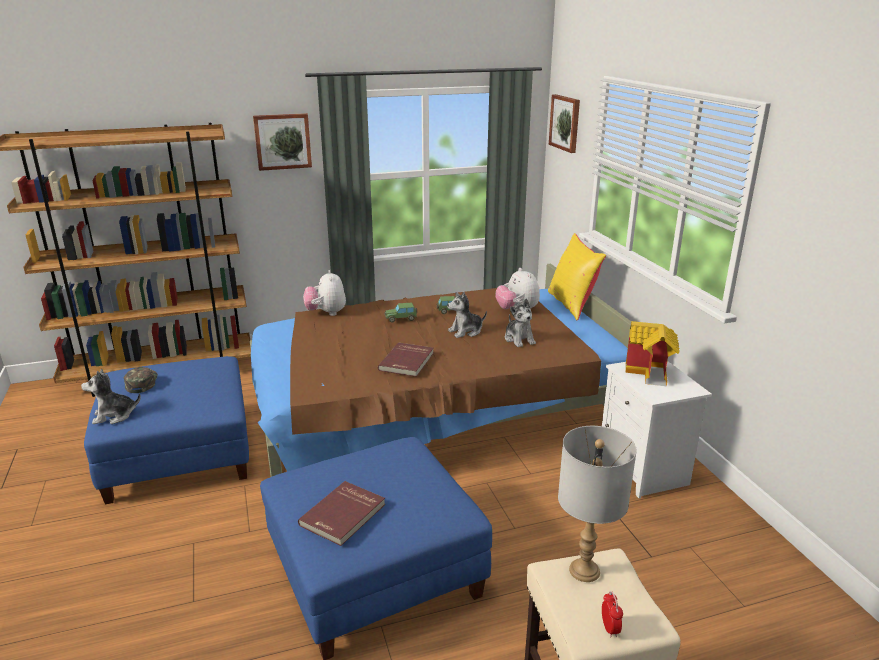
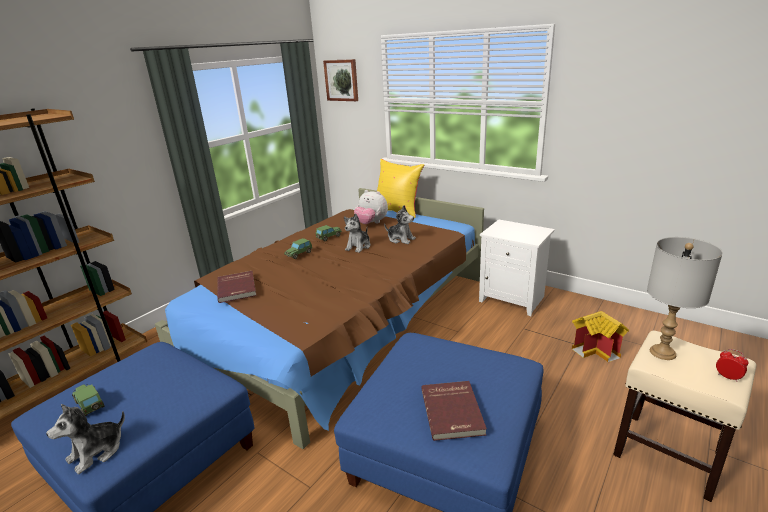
camera: 35 degrees left, 0 degrees up
(141, 382) = (90, 405): green cap -> toy car
(282, 141) = (116, 121): picture -> none
(326, 313) = (226, 271): plush toy -> none
(407, 362) = (350, 280): red book -> red book (237, 288)
(651, 373) = (510, 230): toy house -> toy house (597, 350)

